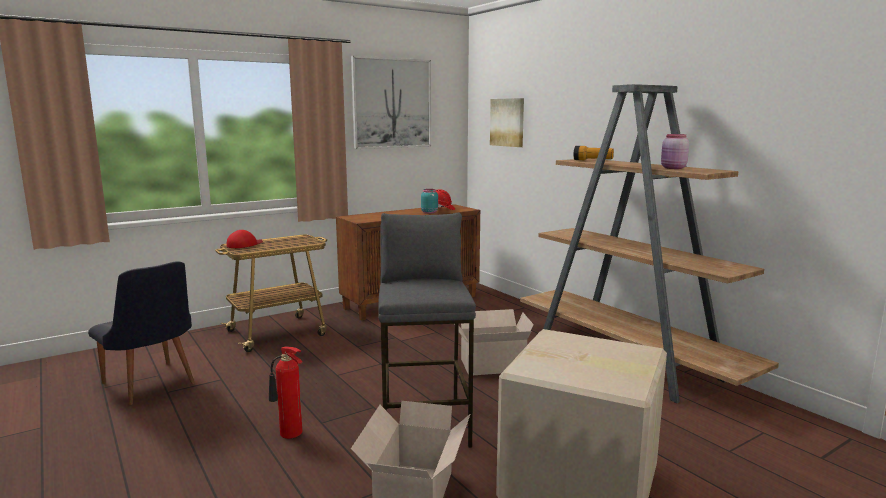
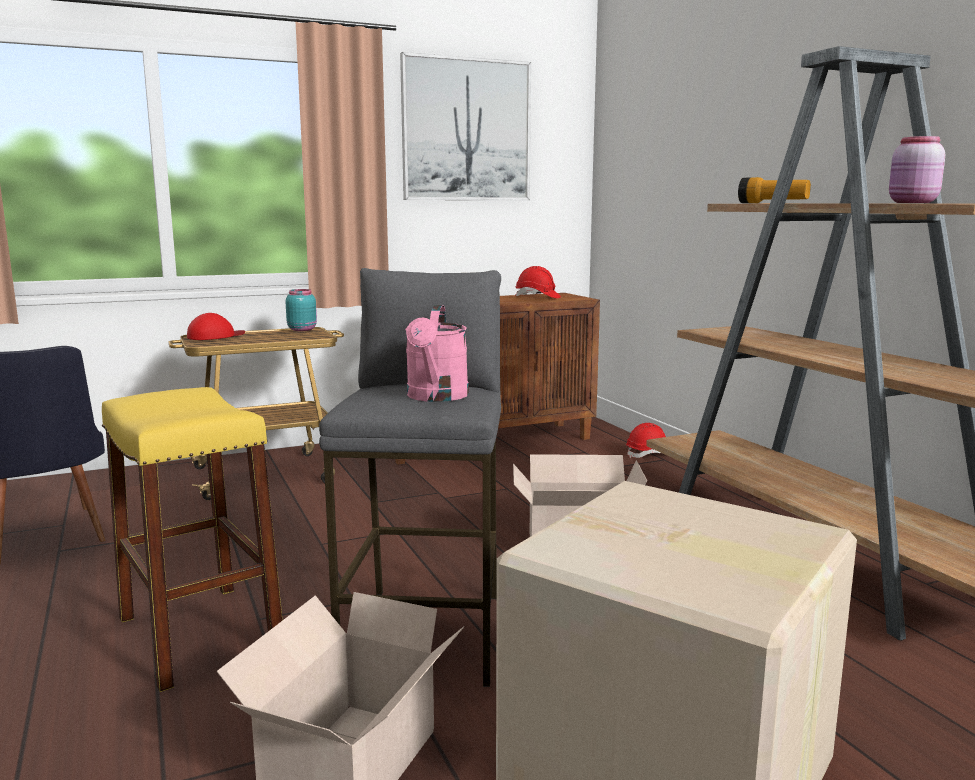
camera: 10 degrees right, 0 degrees up
(290, 434) = (199, 634): fire extinguisher -> yellow stool
(429, 212) = (516, 300): turquoise jar -> turquoise jar (302, 329)
(436, 288) = (436, 397): none -> pink watering can
(507, 122) = (649, 158): picture -> none
(514, 304) = (649, 454): none -> red hard hat

